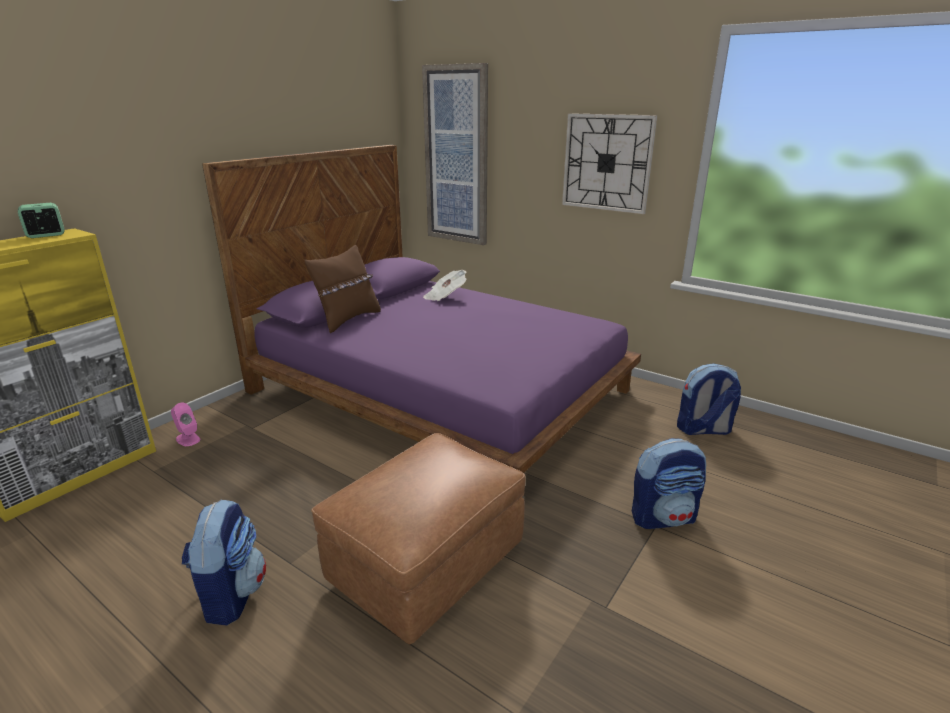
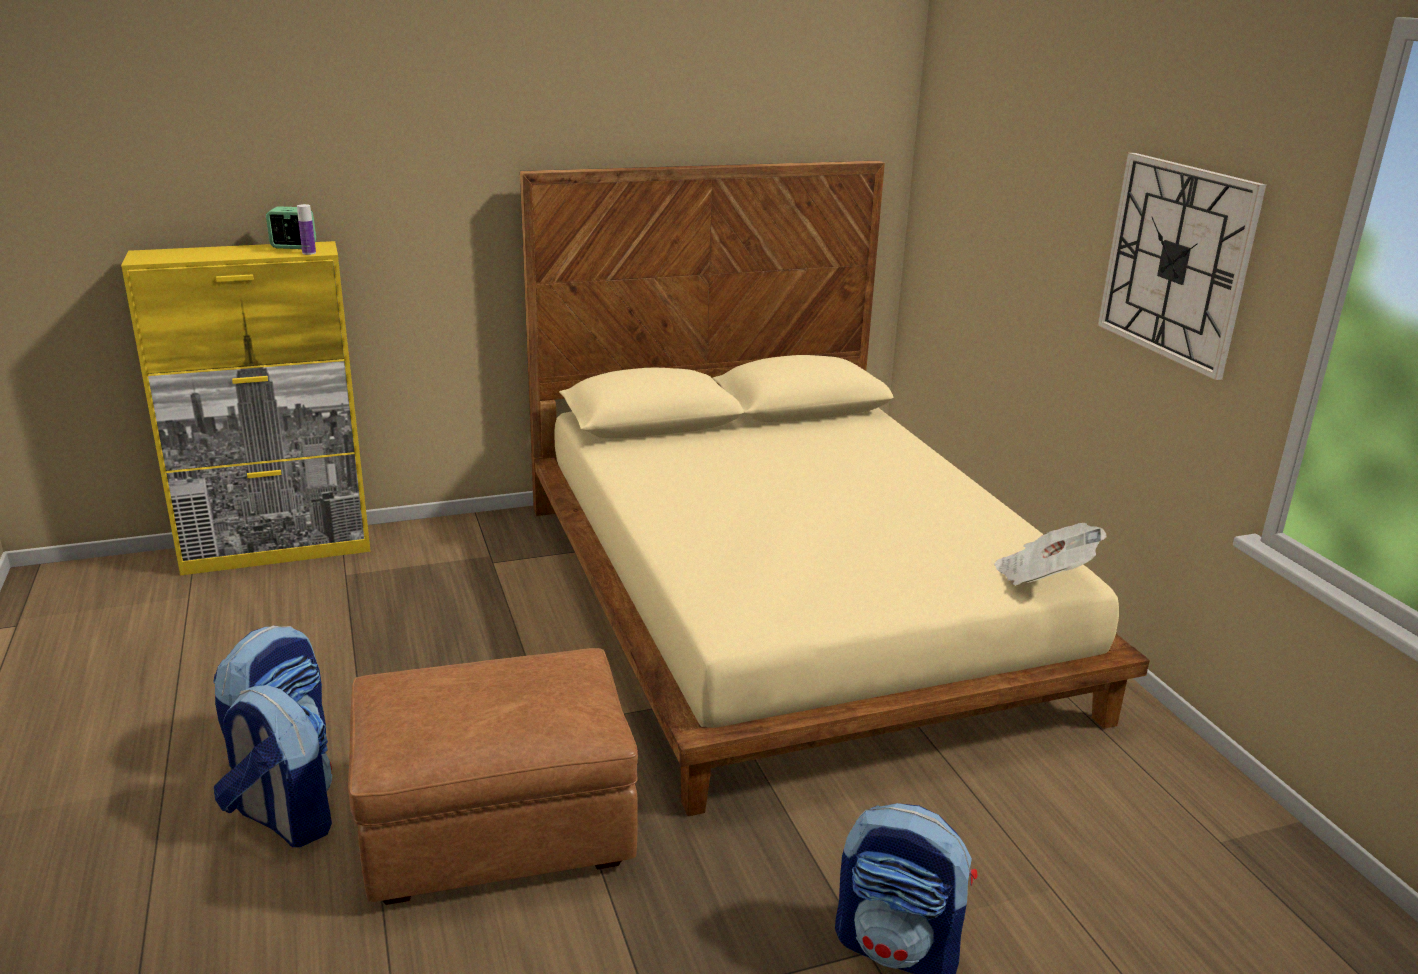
camera: 35 degrees right, 0 degrees up
(69, 236) = (309, 253): none -> bottle
(188, 439) = (414, 549): pink speaker -> none
(348, 319) = (671, 442): brown pillow -> none
(442, 390) = (789, 602): purple bed -> beige bed
(445, 297) = (860, 445): newspaper -> newspaper (1043, 576)
(457, 157) = (974, 198): picture -> none
(703, 430) = (1176, 854): backpack -> backpack (283, 820)

